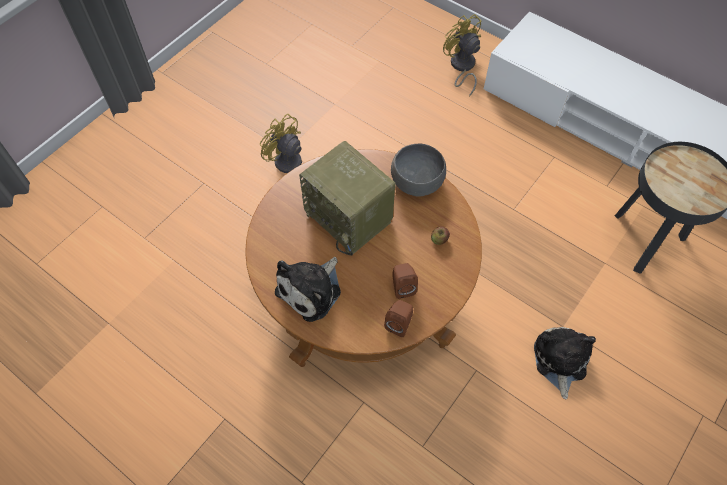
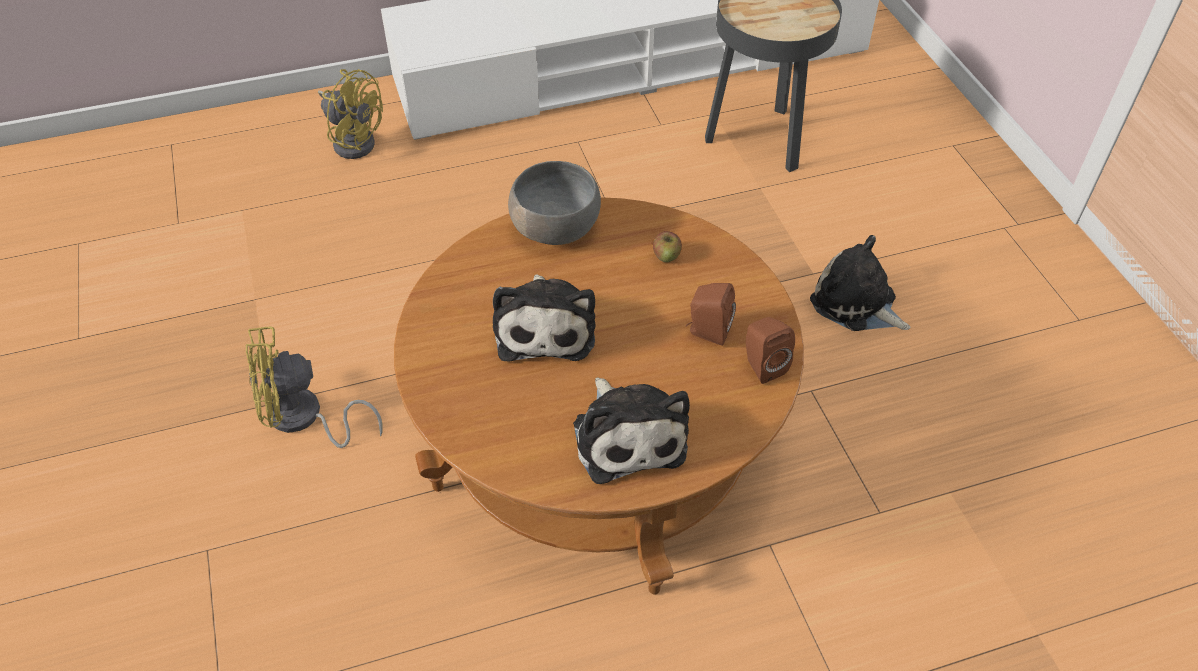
camera: 55 degrees left, 10 degrees down
(350, 218) = (545, 327): radio -> plush toy
(461, 67) = (354, 140): yellow fan -> yellow fan turned 150 degrees counterclockwise

